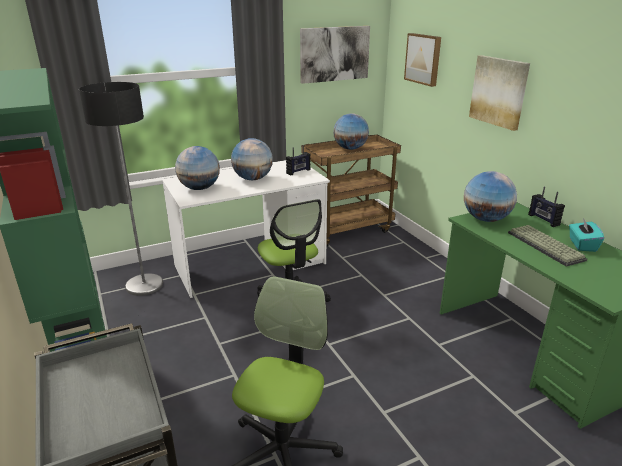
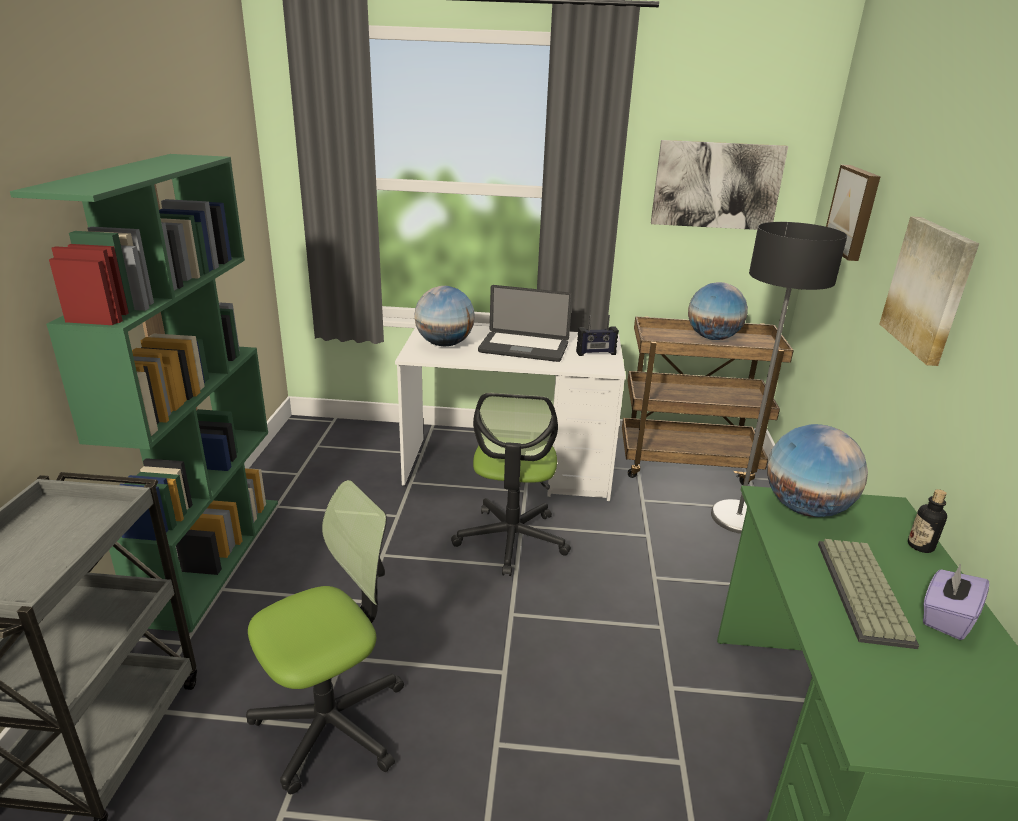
camera: 30 degrees right, 0 degrees up
(144, 285) = (369, 451): floor lamp -> floor lamp (738, 517)
(253, 179) = (523, 348): globe -> laptop
(543, 220) = (920, 546): radio -> bottle
(582, 245) = (946, 617): turquoise tissue box -> purple tissue box

